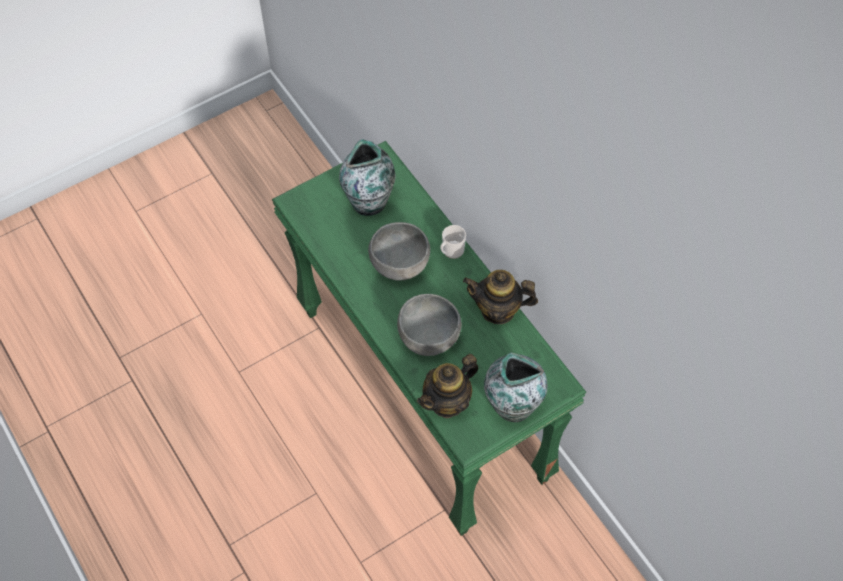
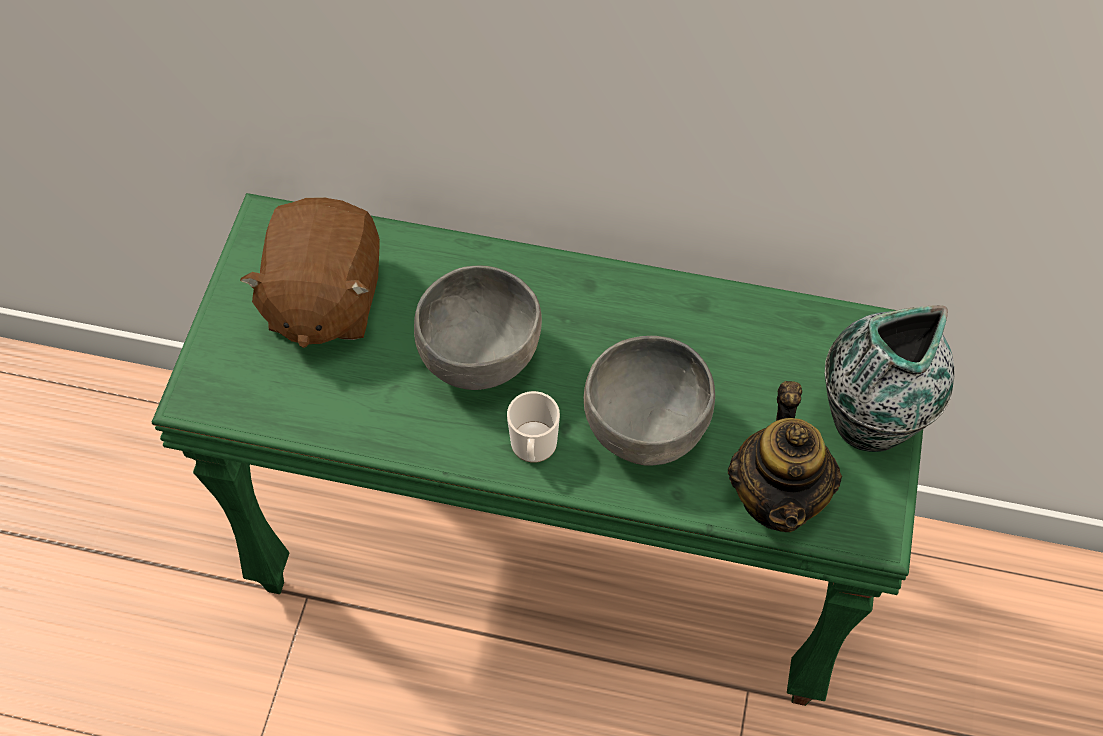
camera: 45 degrees left, 0 degrees up
(369, 201) = (323, 300): vase -> brown plush toy
(451, 251) = (531, 275): mug -> mug (533, 448)
(498, 310) = (693, 303): teapot -> none

